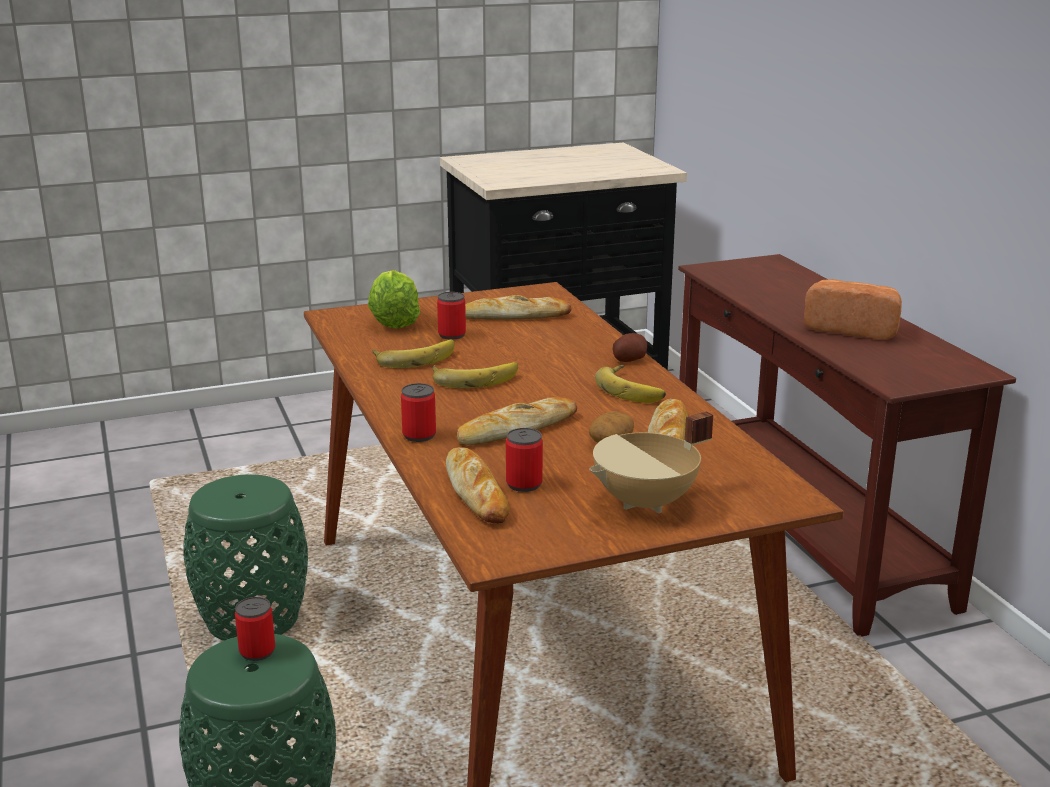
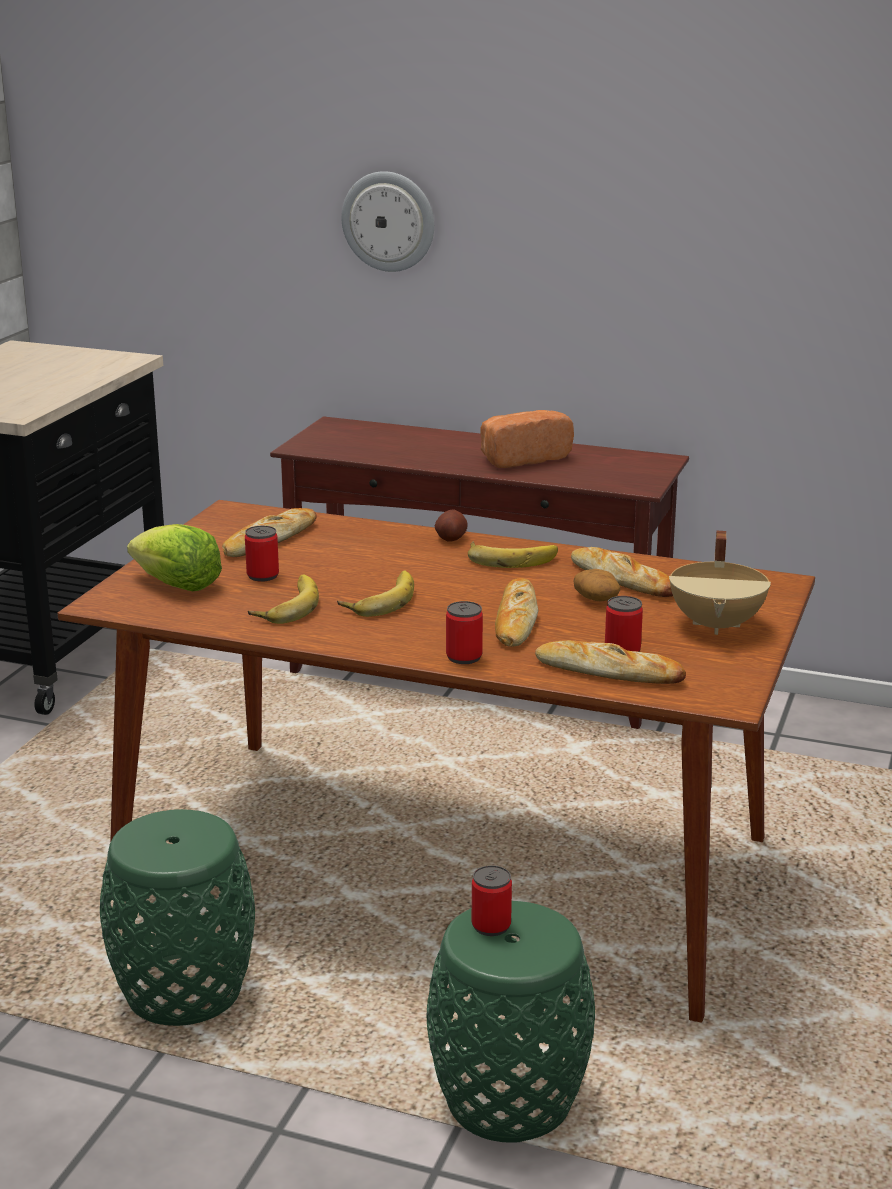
camera: 50 degrees left, 0 degrees up
(842, 78) = (389, 221): none -> wall clock

